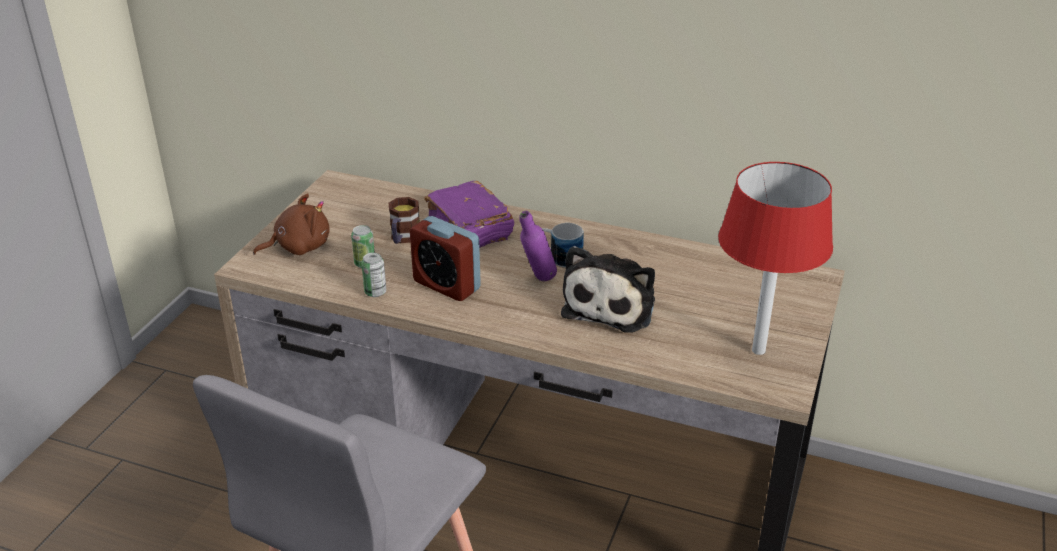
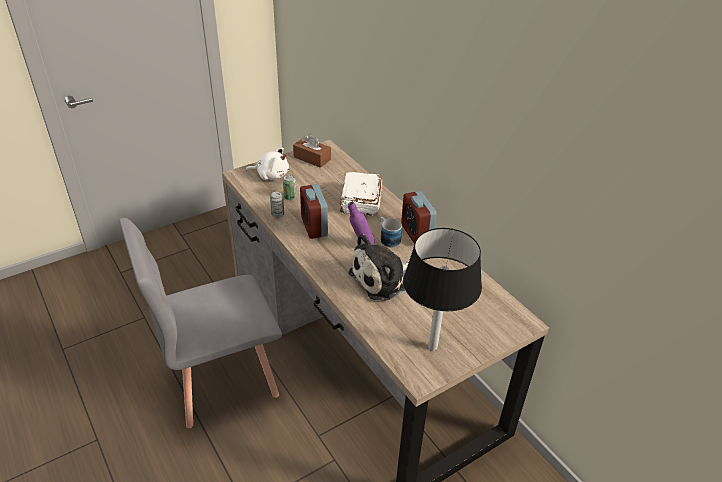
camera: 35 degrees right, 5 degrees up
(299, 247) = (271, 175): brown plush toy -> white plush toy
(333, 203) = (312, 158): none -> brown tissue box
(403, 238) = (322, 192): mug -> none
(469, 230) = (360, 202): purple book -> white book
(587, 237) = (416, 234): none -> alarm clock
(758, 351) = (432, 347): red table lamp -> black table lamp

